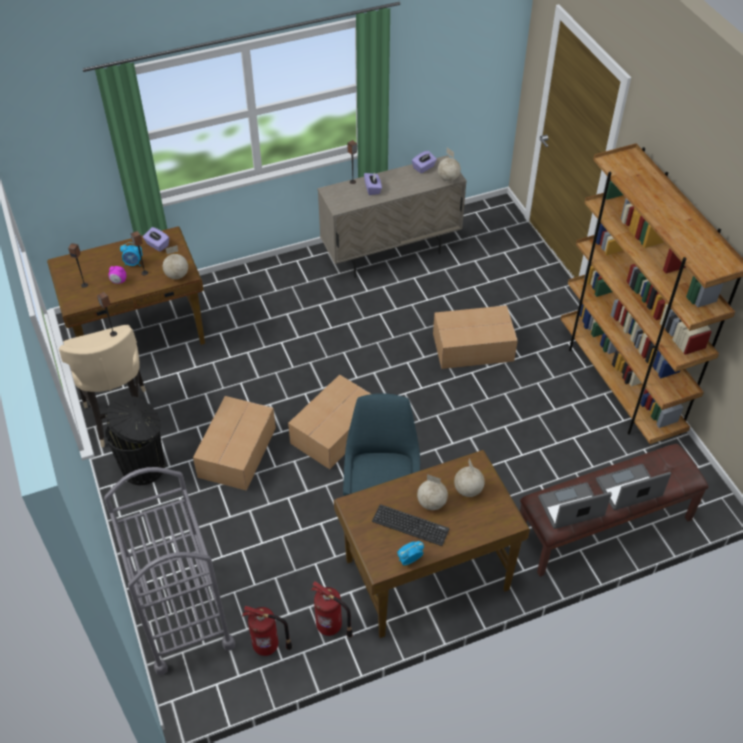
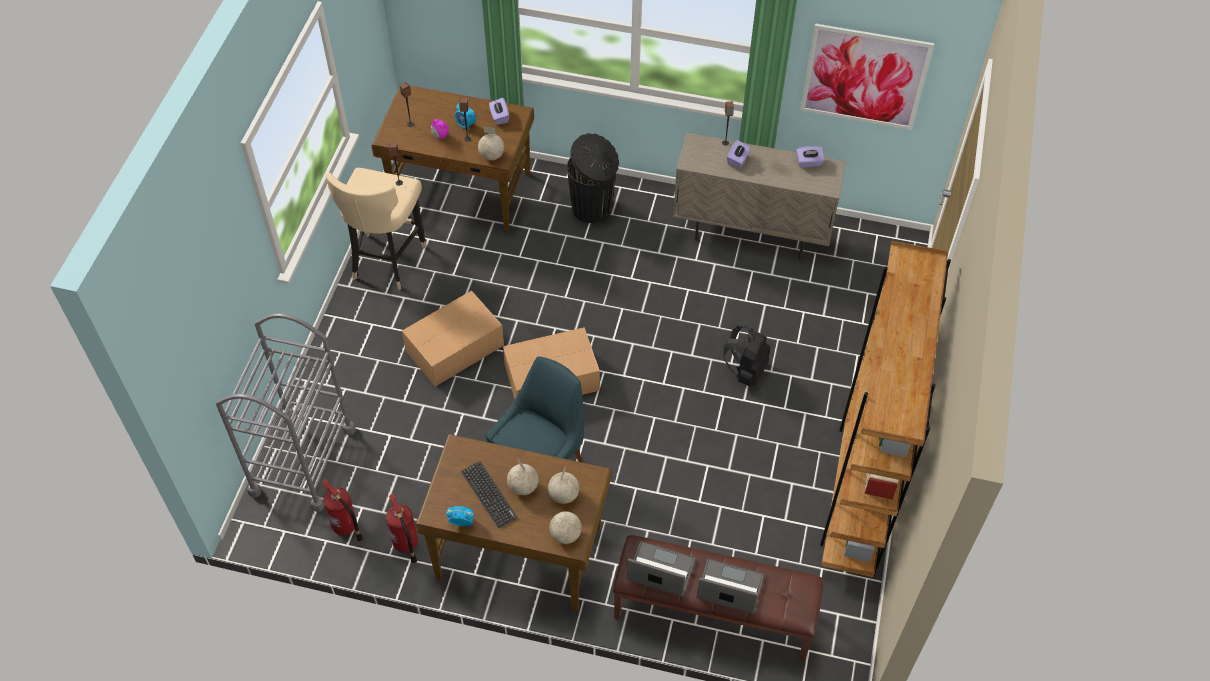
camera: 35 degrees right, 5 degrees up
(145, 467) = (372, 317): black trash can -> black trash can (593, 208)
(444, 75) = (864, 77): none -> picture
(448, 178) = (822, 186): globe -> globe (566, 534)
(471, 347) = (746, 371): cardboard box -> black backpack

